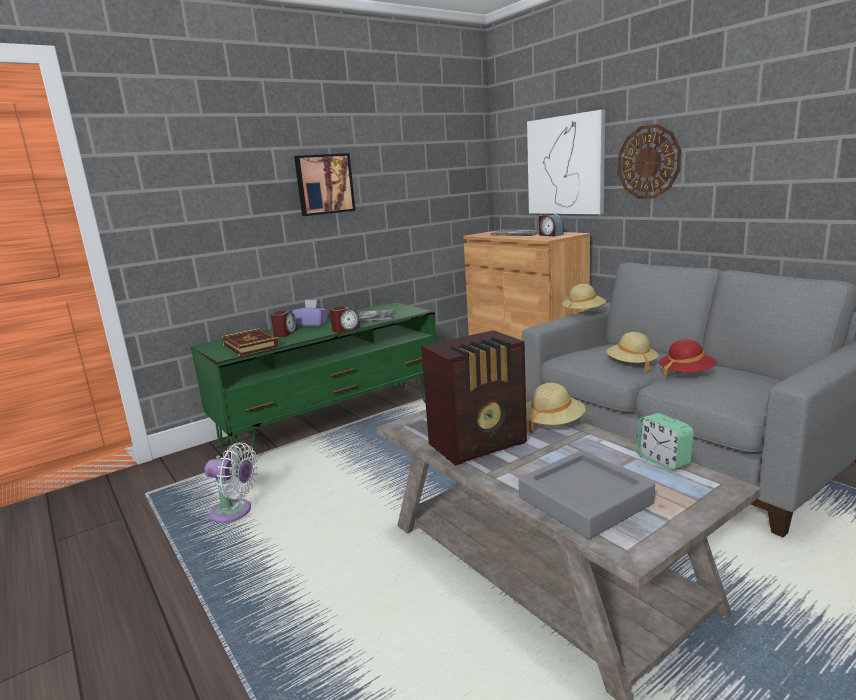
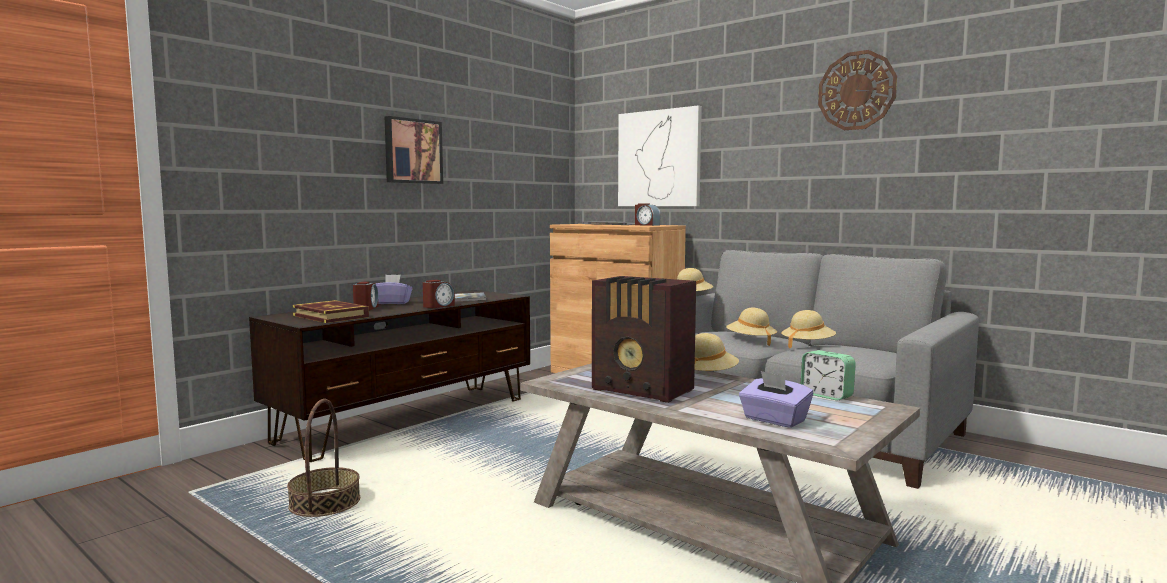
camera: 15 degrees left, 10 degrees down
(235, 512) = (324, 502): white fan -> basket
(332, 421) = (408, 419): green tv stand -> brown tv stand
(480, 444) = (643, 390): radio -> radio turned 75 degrees clockwise
(585, 500) = (774, 420): grey tray -> purple tissue box
(648, 162) = (745, 156): wall clock -> wall clock (856, 91)
(686, 374) = (807, 345): red hat -> beige hat

